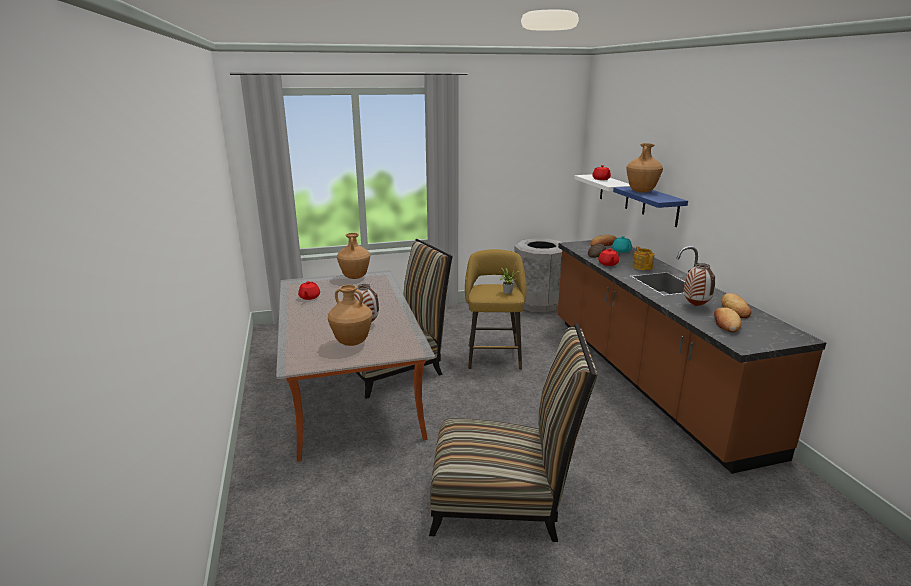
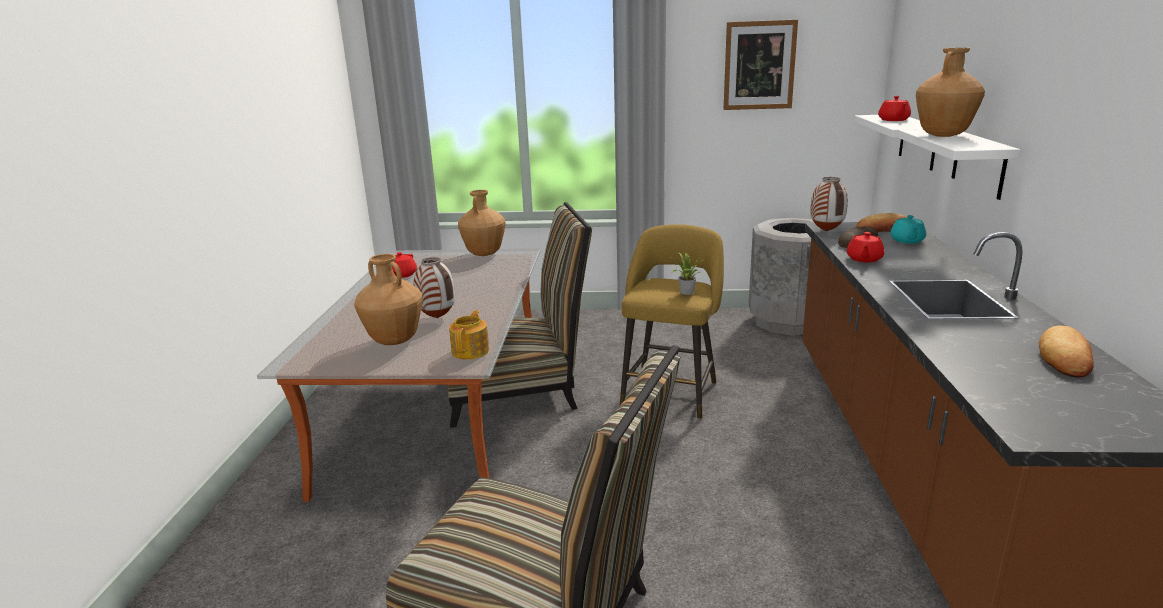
camera: 20 degrees right, 0 degrees up
(513, 143) = (759, 65): none -> picture
(642, 267) = (925, 268): teapot -> teapot (471, 351)
(660, 206) = (979, 163): blue shelf -> white shelf
(695, 306) = (980, 343): vase -> vase (825, 231)
(726, 323) = (1023, 383): bread -> none

